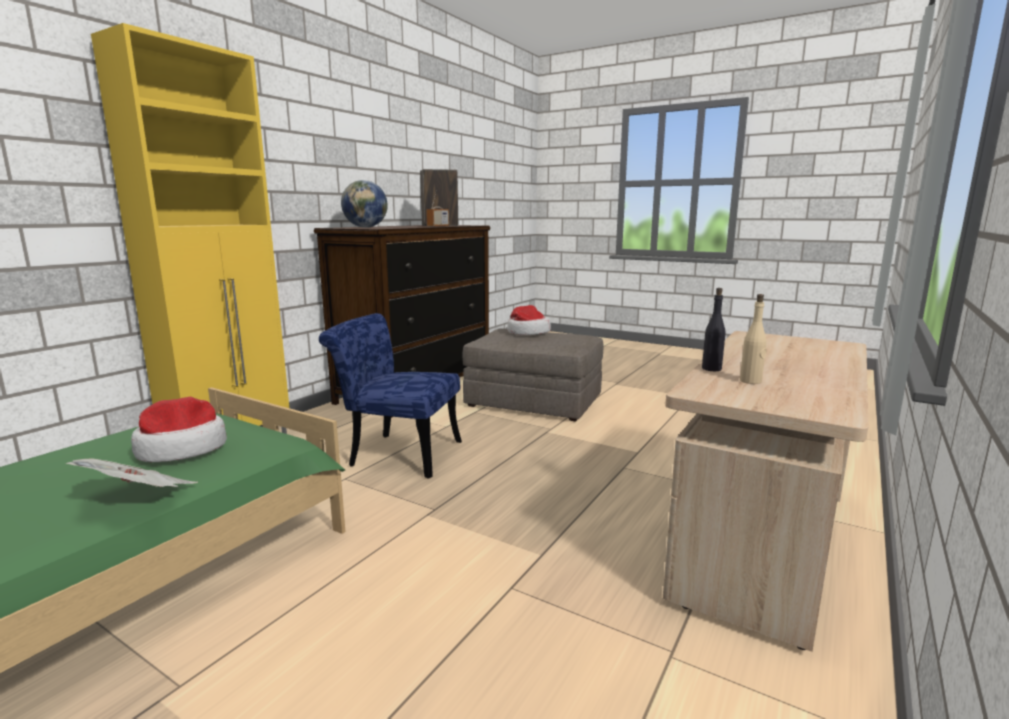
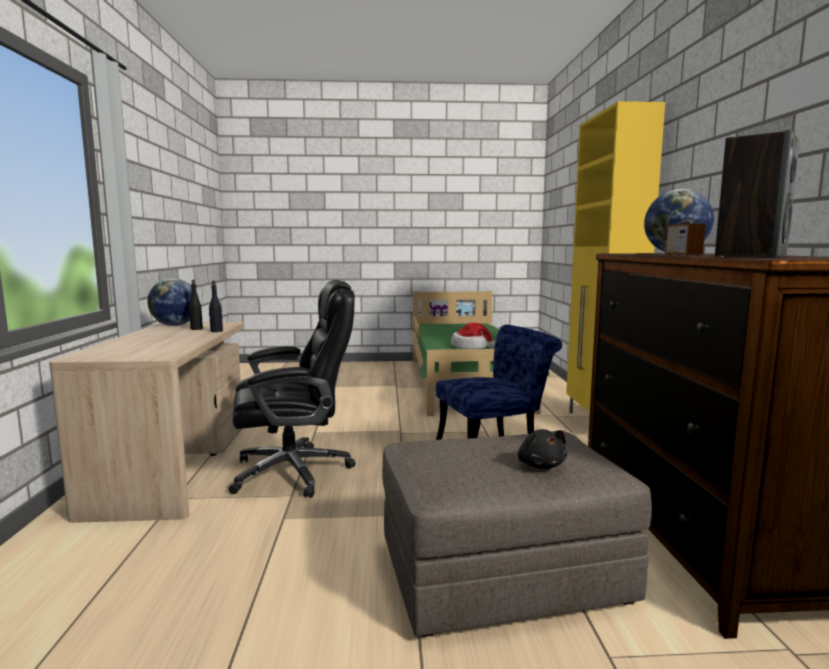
camera: 145 degrees right, 5 degrees down
(140, 497) = (436, 341): newspaper -> none
(527, 332) = (540, 465): hat -> black plush toy
(609, 490) = (294, 471): none -> black office chair
(750, 381) = (196, 329): beige bottle -> black bottle
(807, 403) = (175, 325): none -> globe

